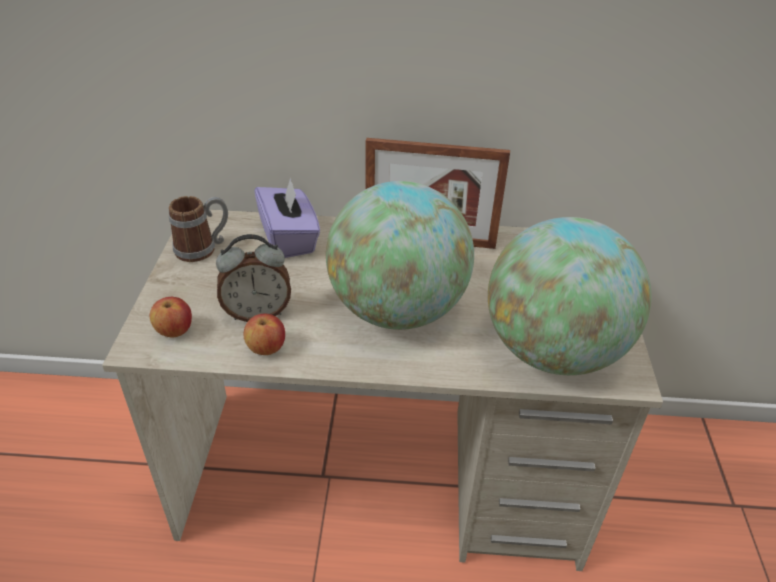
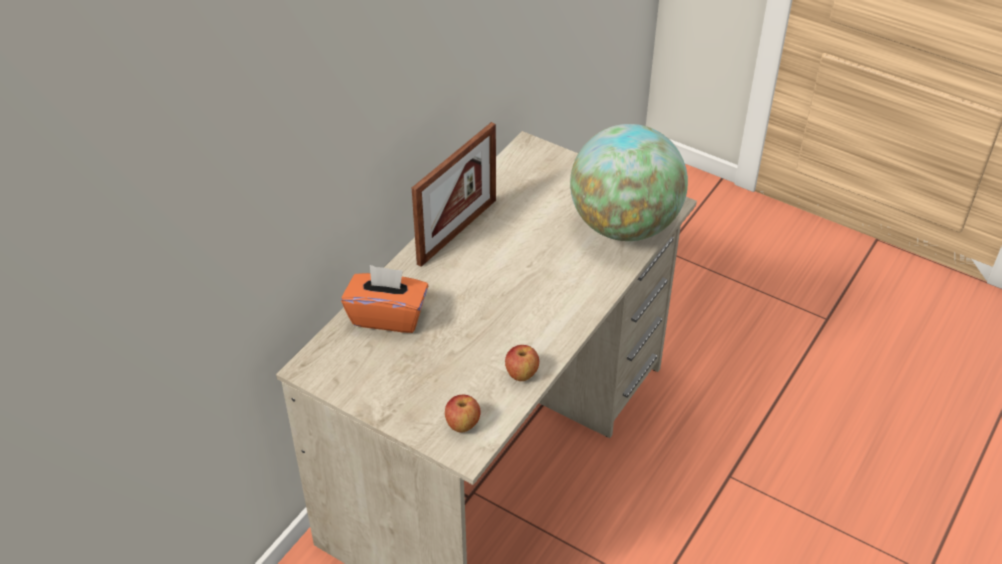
camera: 60 degrees left, 5 degrees up
(203, 248) = (357, 377): mug -> none
(257, 313) = (475, 366): alarm clock -> none
(289, 239) = (387, 316): purple tissue box -> orange tissue box
(397, 310) = (528, 285): globe -> none

